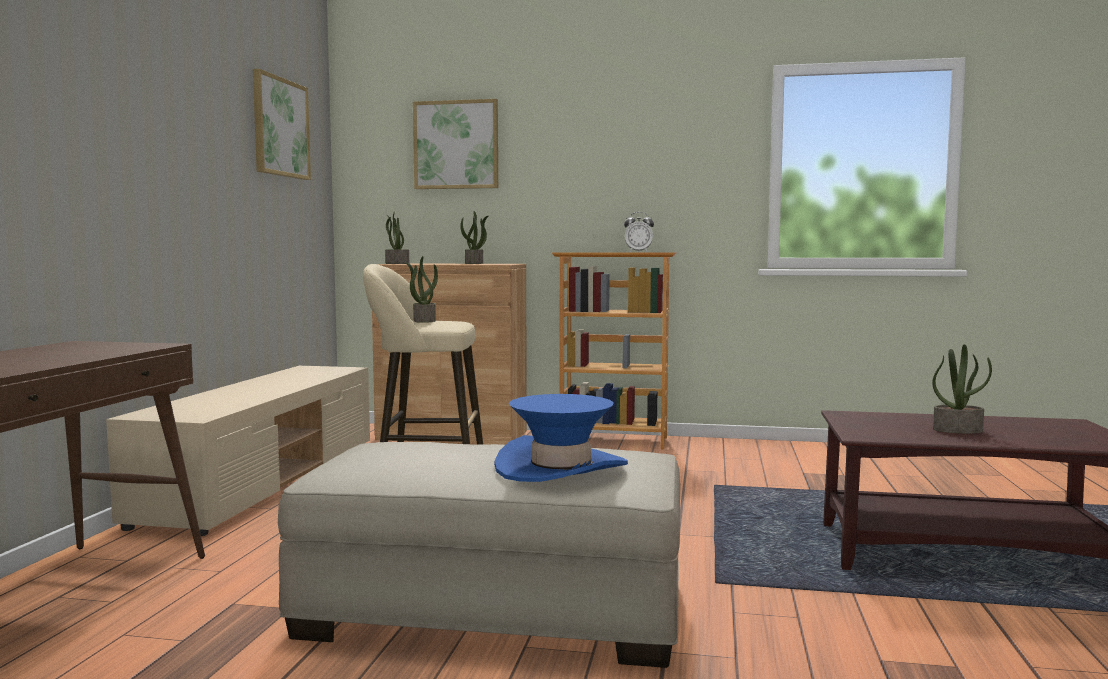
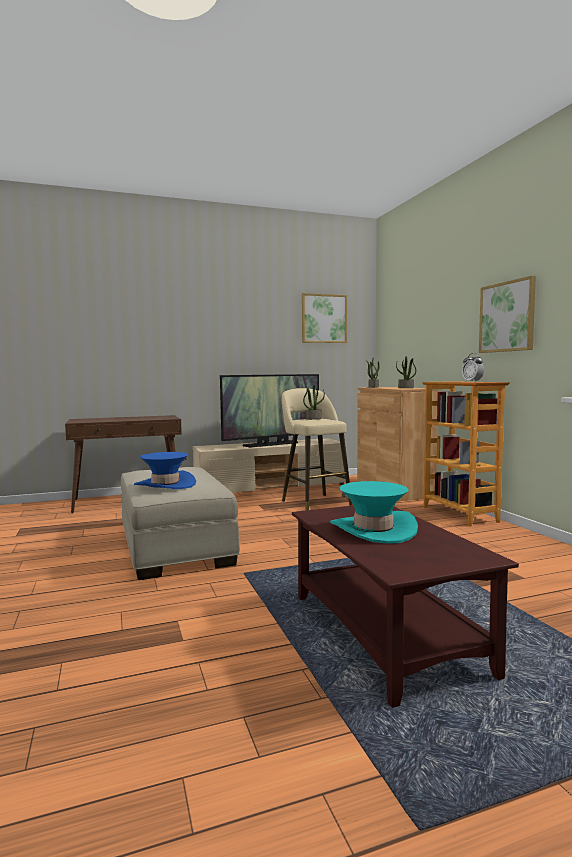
camera: 60 degrees right, 0 degrees up
(266, 387) = (272, 444): none -> television
(456, 145) = (415, 315): picture -> picture (507, 317)
(958, 430) = (373, 530): potted plant -> turquoise hat

